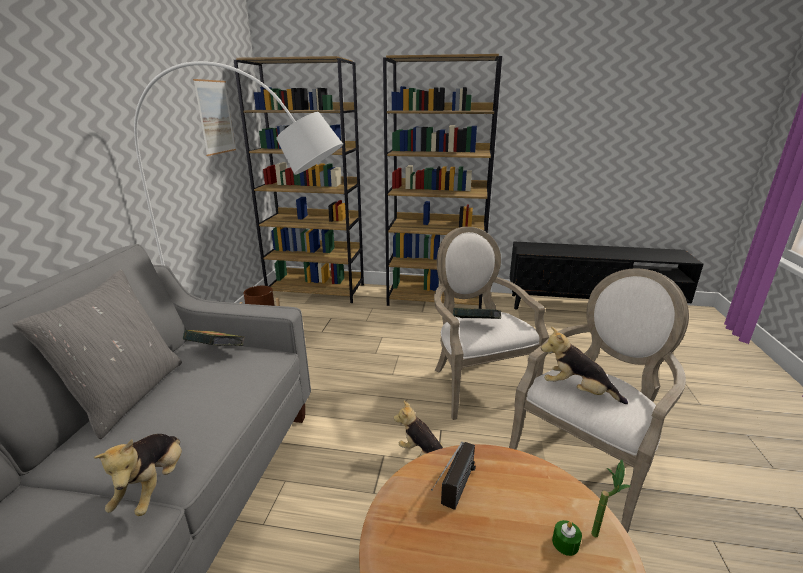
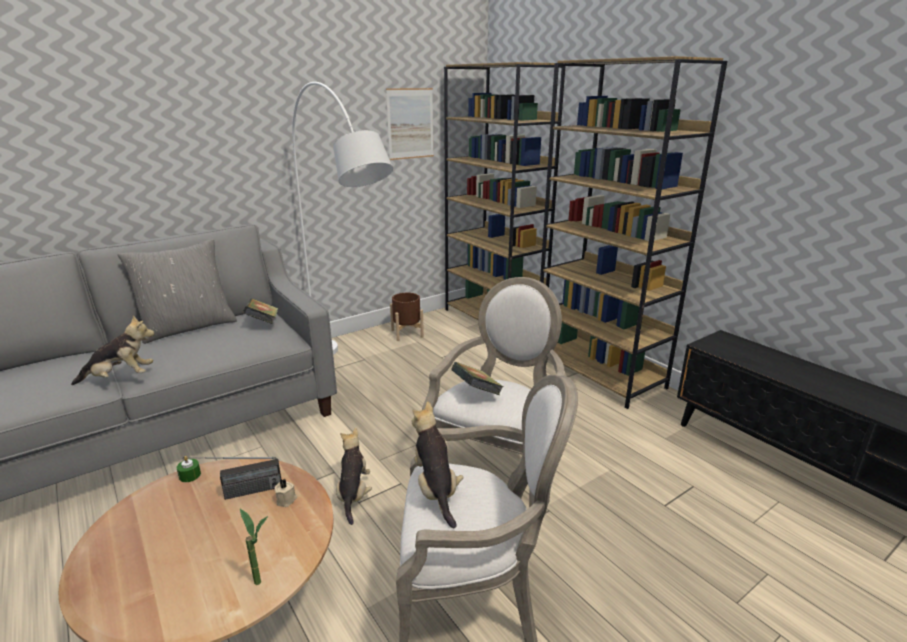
camera: 45 degrees right, 0 degrees up
(153, 487) = (120, 377): plush toy -> plush toy turned 150 degrees counterclockwise
(495, 471) = (287, 500): none -> beige candle
(565, 543) = (233, 568): green candle -> green candle (190, 475)

